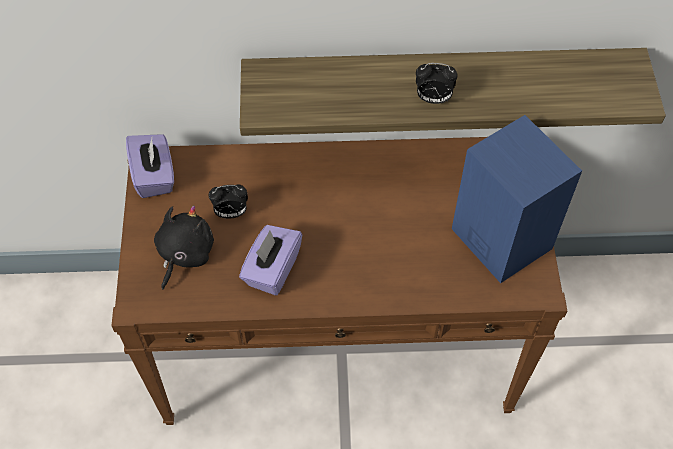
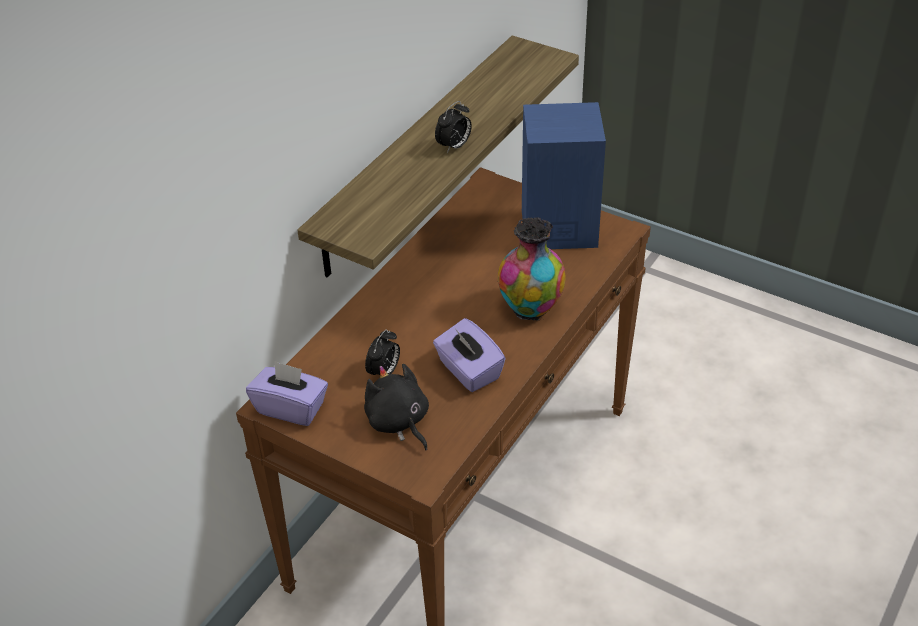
camera: 55 degrees left, 15 degrees down
(381, 273) = (531, 307): none -> vase

